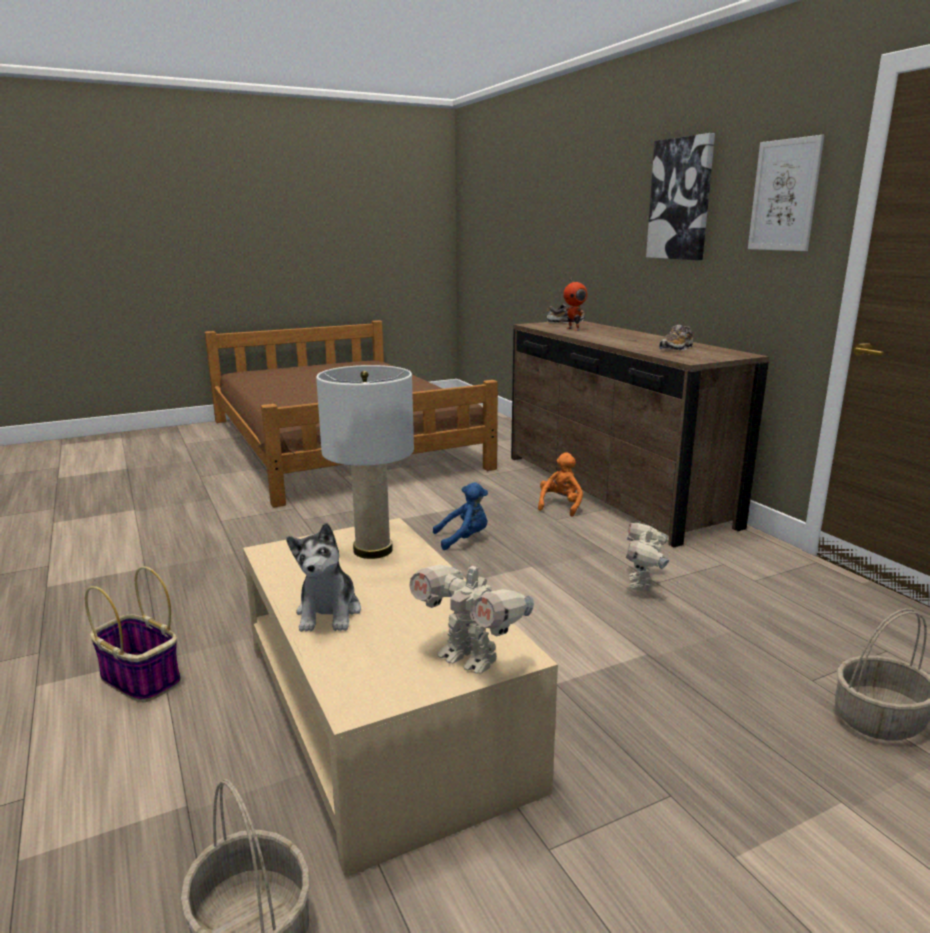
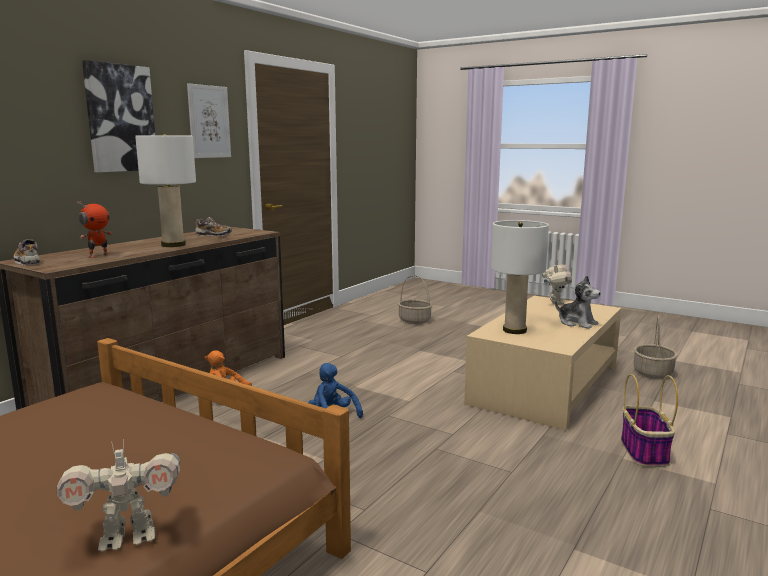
camera: 120 degrees left, 5 degrees down
(329, 613) = (577, 323): plush toy -> plush toy turned 75 degrees clockwise
(611, 340) = (173, 245): none -> white table lamp
(642, 584) = (347, 358): toy robot -> toy robot (128, 537)

